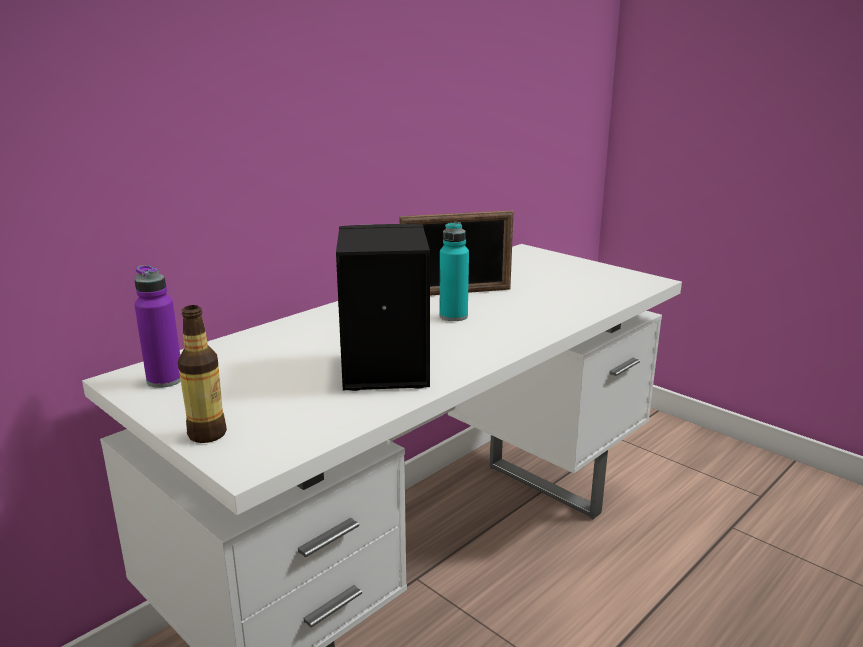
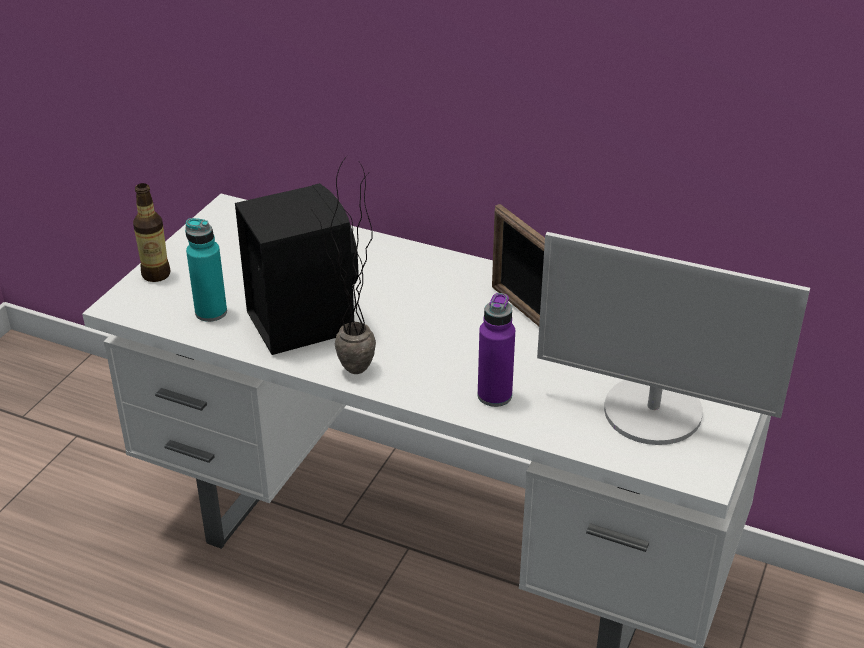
camera: 70 degrees right, 15 degrees up
(165, 380) = (233, 226): purple bottle -> purple bottle (494, 395)
(453, 316) = (456, 333): turquoise bottle -> turquoise bottle (211, 312)
(486, 360) = (350, 376): none -> potted plant
(585, 281) = (653, 412): none -> monitor

